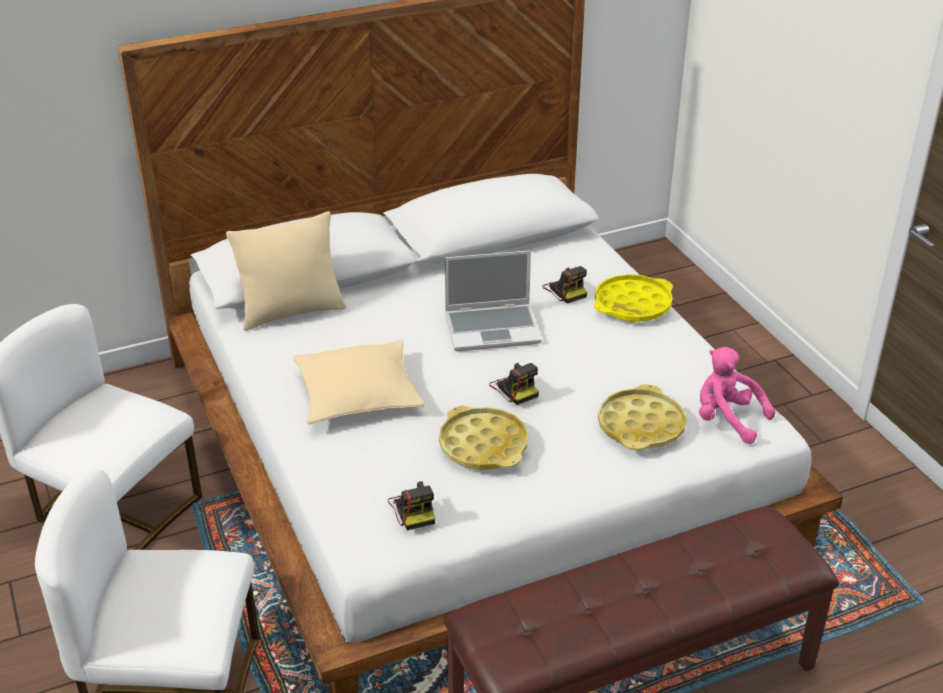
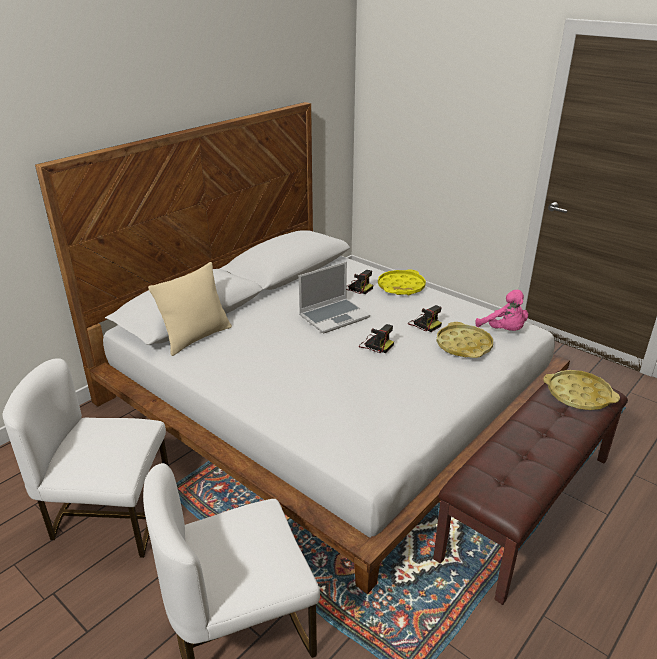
camera: 25 degrees left, 5 degrees down
(358, 394) = (281, 373): beige pillow -> none
(414, 509) = (377, 430): camera -> camera (424, 324)
(483, 445) = (386, 380): yellow tray -> yellow tray (578, 395)
(727, 419) = (503, 331): pink plush toy -> pink plush toy turned 135 degrees counterclockwise

